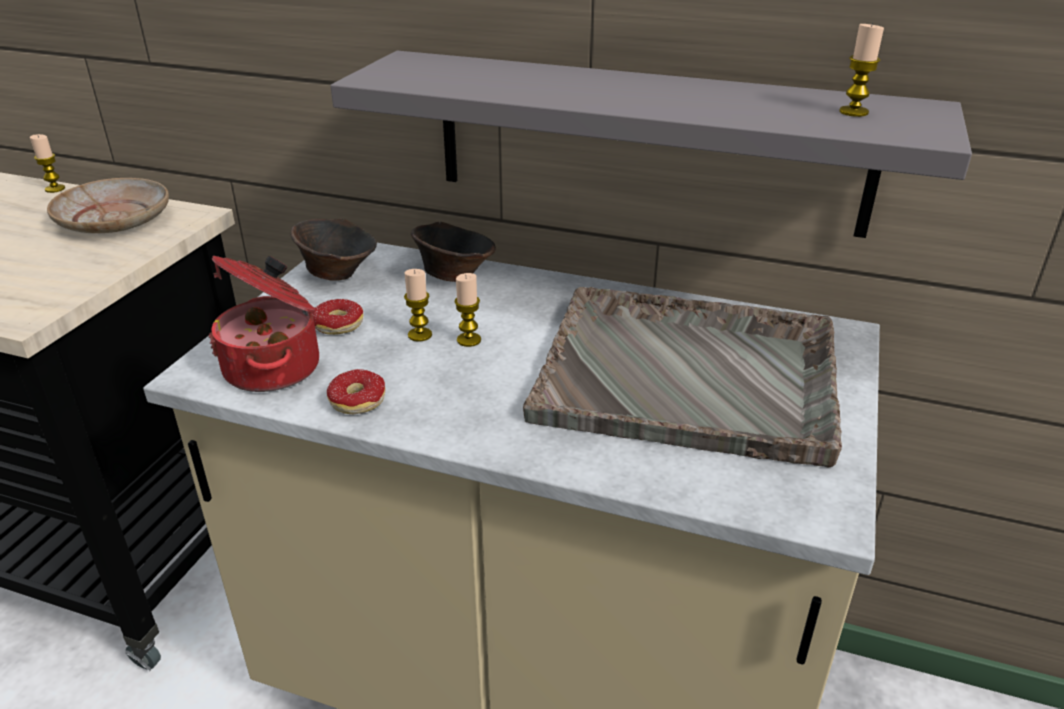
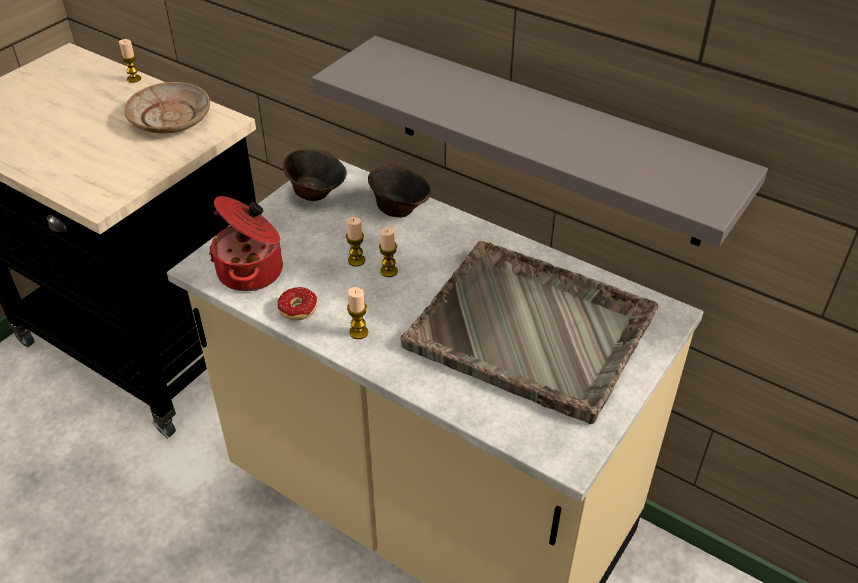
camera: 15 degrees right, 10 degrees up
(336, 330) = (300, 246): donut -> none
(853, 112) = (671, 169): candle -> candle (358, 332)

